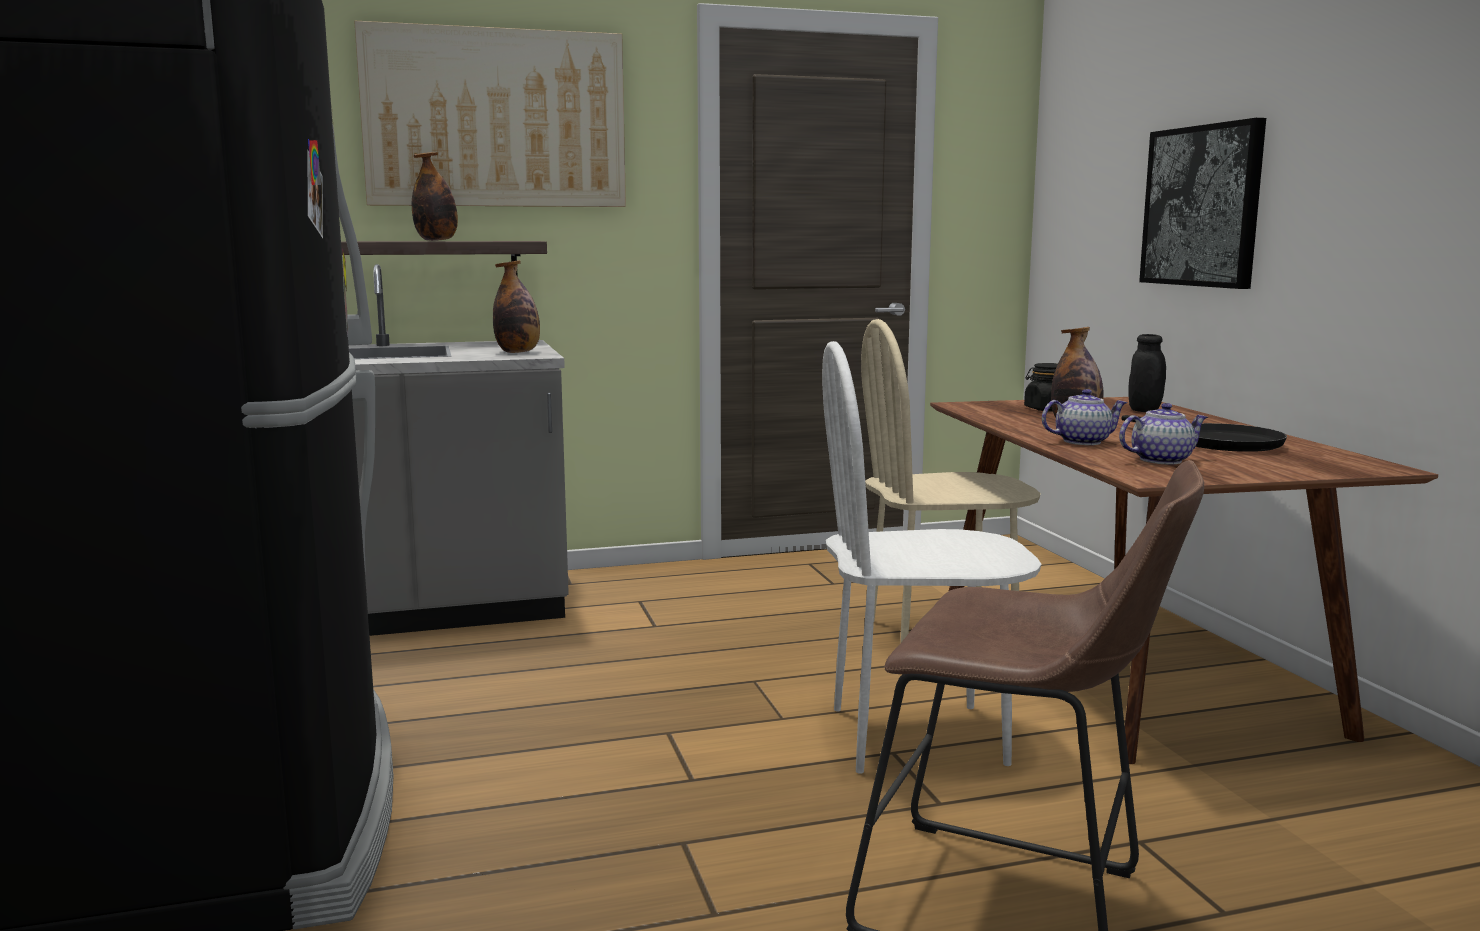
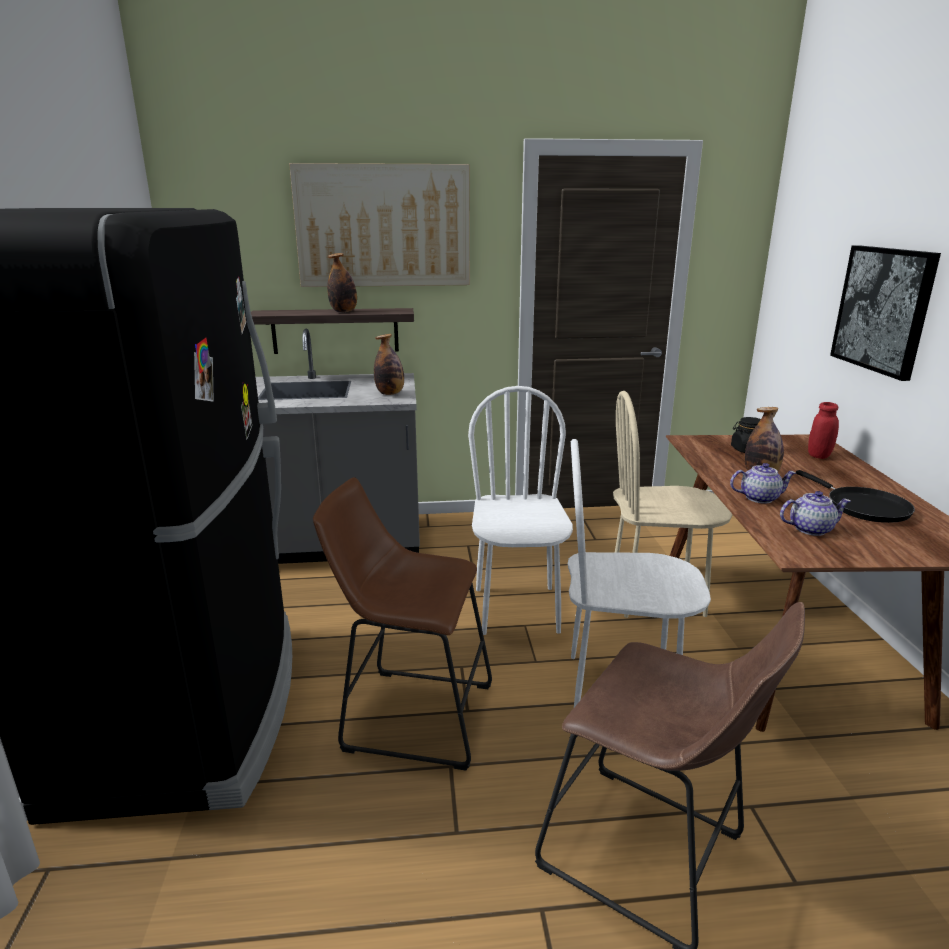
camera: 10 degrees right, 10 degrees up
(602, 791) = (410, 714): none -> brown stool
(737, 665) = (517, 610): none -> white chair
(1144, 410) = (819, 455): black jar -> red jar

